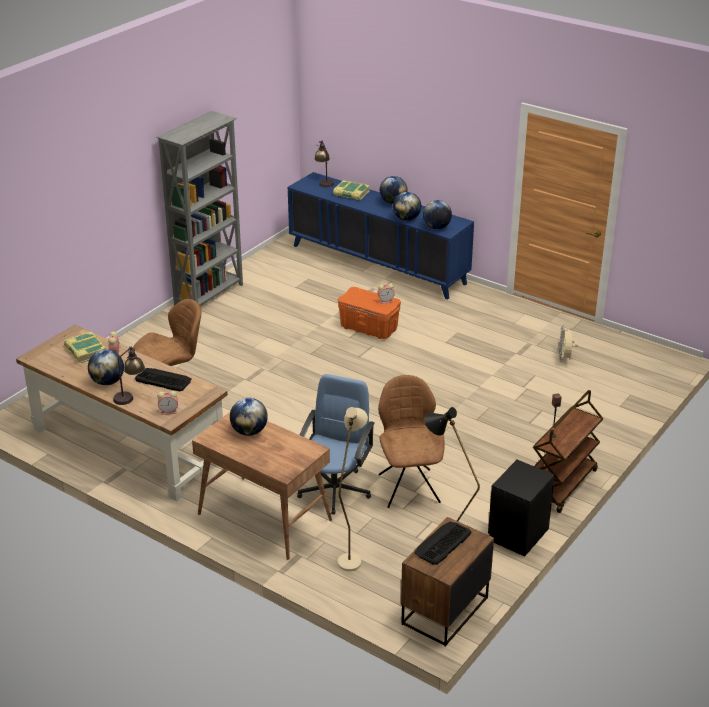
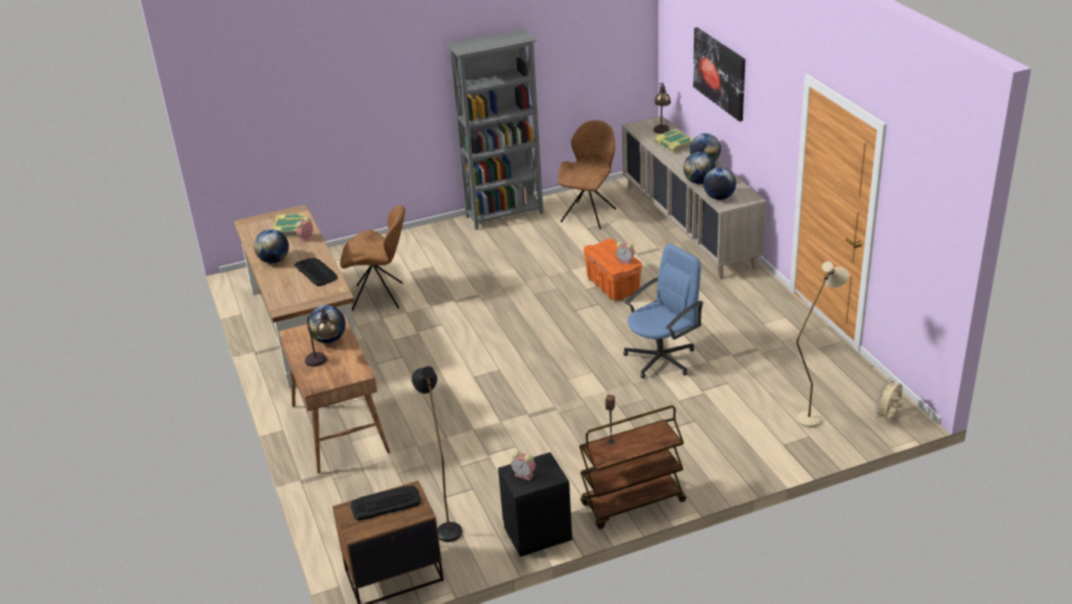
camera: 35 degrees right, 0 degrees up
(130, 396) = (276, 278): table lamp -> table lamp (324, 359)
(169, 411) = (289, 301): alarm clock -> alarm clock (525, 475)
(335, 489) = (422, 426): blue office chair -> blue office chair (661, 359)
(351, 556) = (370, 492): beige floor lamp -> beige floor lamp (813, 415)
(377, 264) = (688, 226): blue cabinet -> beige cabinet
(398, 120) = (719, 73): none -> picture
(408, 486) = (487, 448): brown chair -> brown chair (589, 214)
(565, 359) = (778, 376): beige fan -> beige fan (887, 418)

